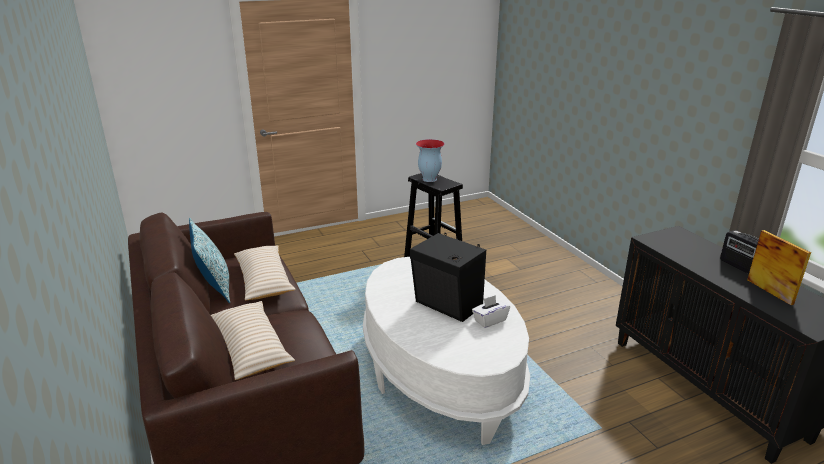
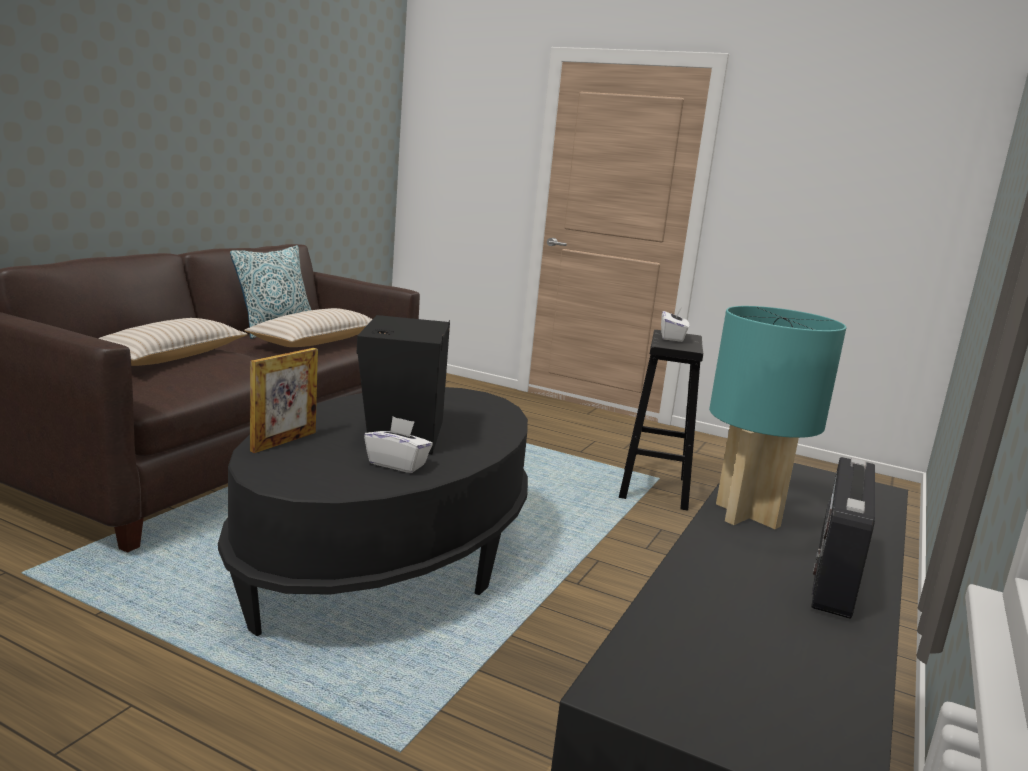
camera: 50 degrees right, 10 degrees down
(429, 179) = (672, 337): vase -> white tissue box
(440, 373) = (388, 558): white coffee table -> black coffee table
(697, 263) = (748, 515): none -> turquoise table lamp
(769, 291) = (761, 612): picture frame -> picture frame (284, 441)

